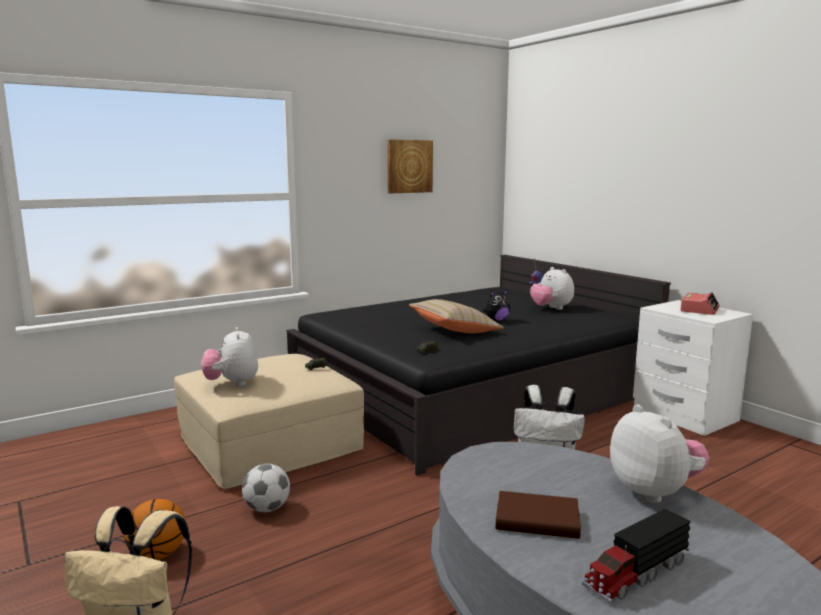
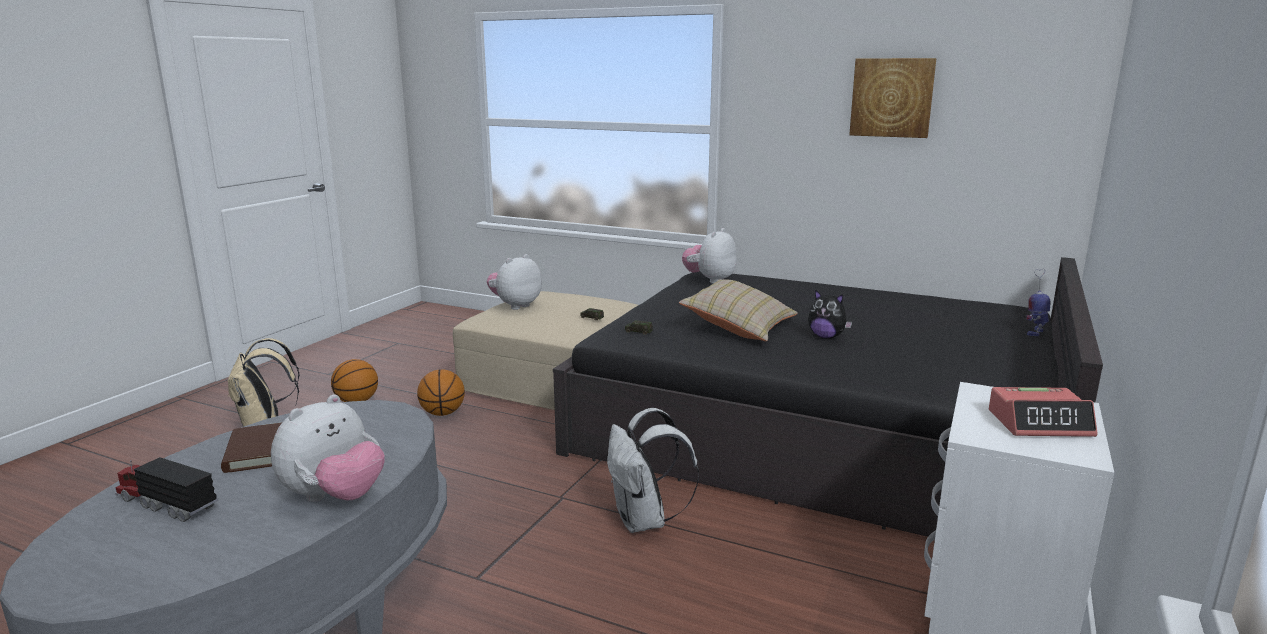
camera: 60 degrees right, 5 degrees up
(267, 508) = (443, 413): football -> basketball
(551, 308) = (964, 352): plush toy -> plush toy (710, 280)

